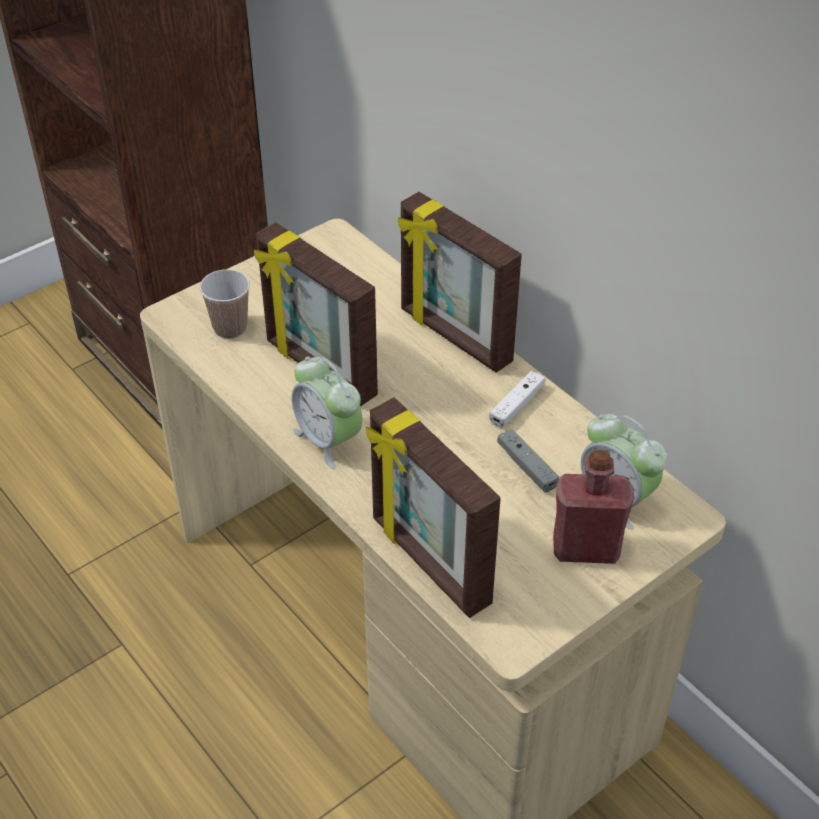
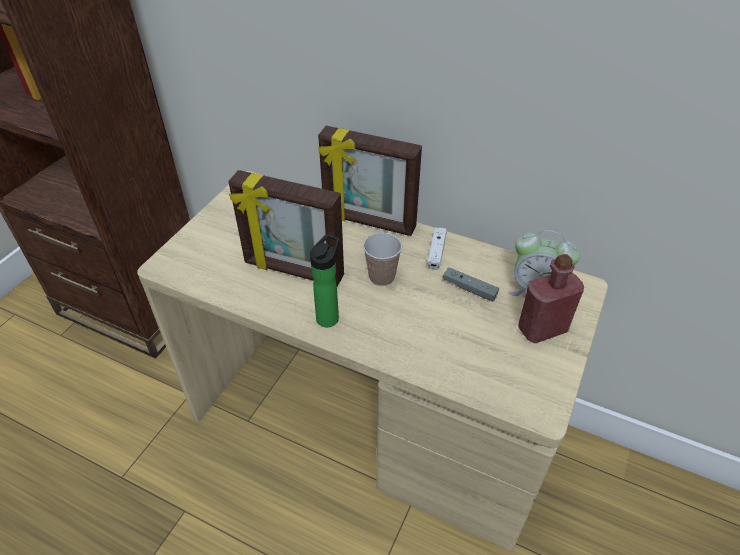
camera: 25 degrees left, 0 degrees up
(230, 328) = (212, 262): cup -> cup (382, 277)
(328, 440) = (329, 316): alarm clock -> bottle
(428, 562) = (452, 377): picture frame -> none

